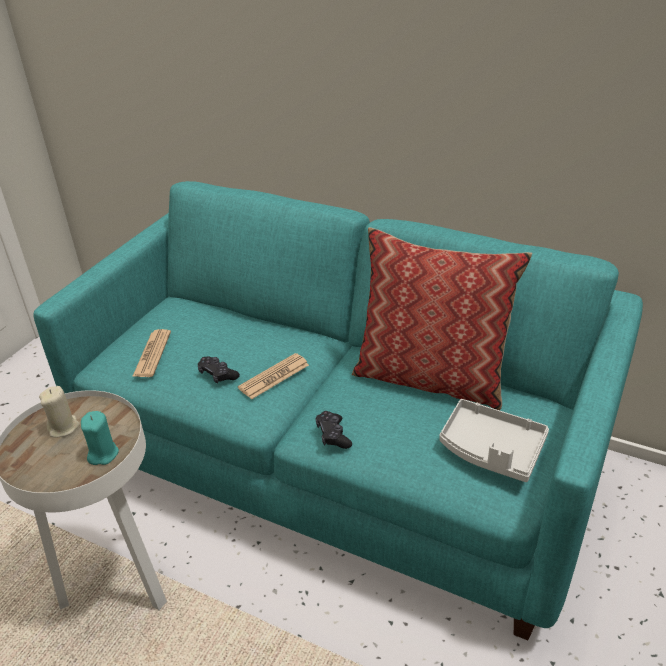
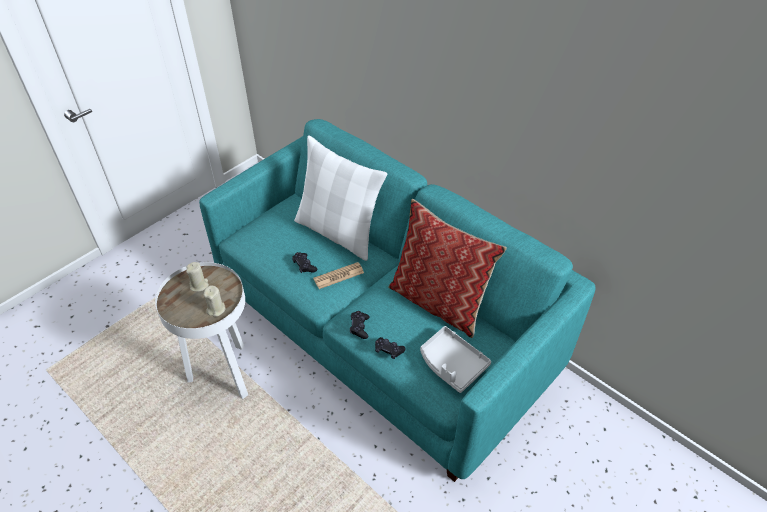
camera: 15 degrees right, 10 degrees up
(103, 454) = (216, 309): turquoise candle -> beige candle
(152, 354) = (269, 239): newspaper -> none
(251, 325) = (338, 232): none -> white pillow
(391, 454) = (388, 350): none -> black game controller

